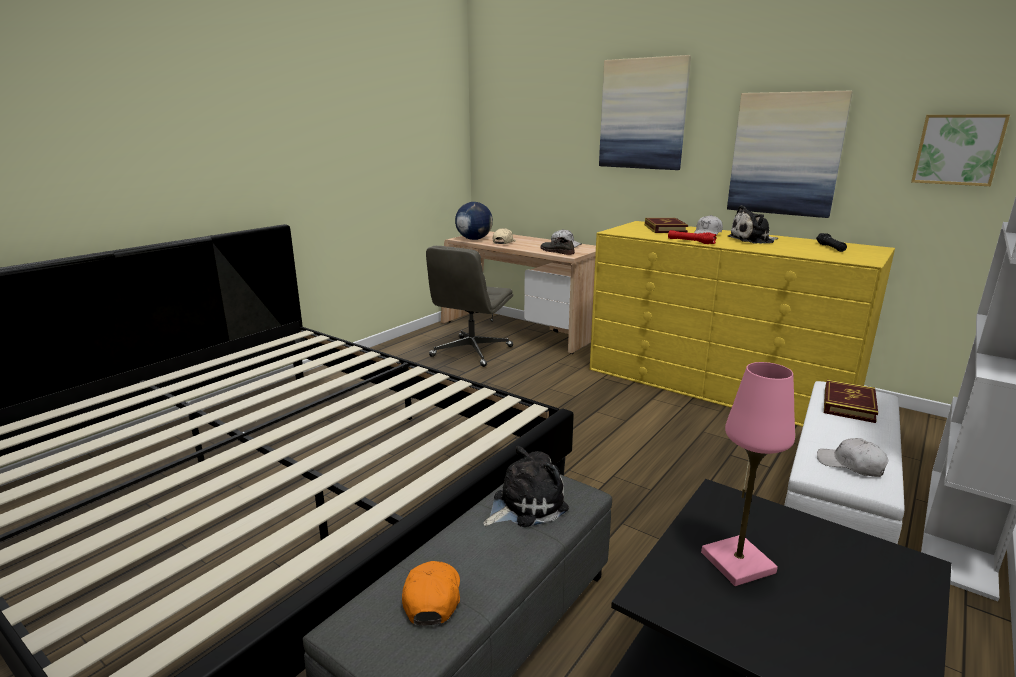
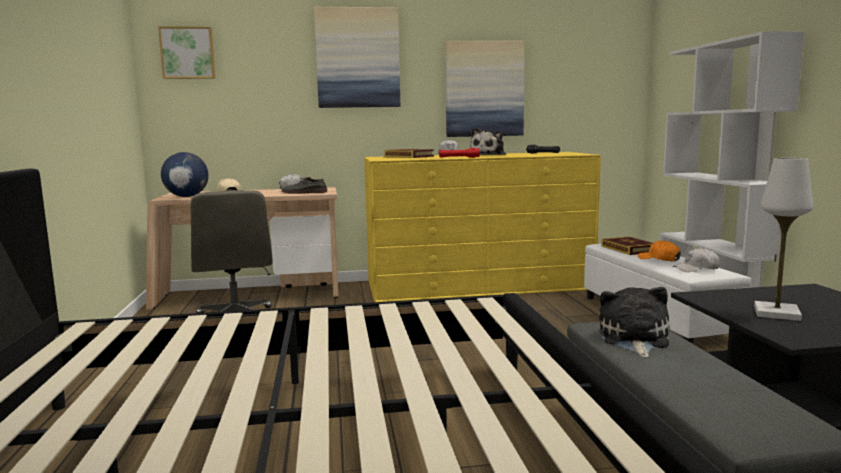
camera: 45 degrees left, 10 degrees down
(432, 597) = (731, 398): orange cap -> orange cap (659, 259)
(737, 562) = (776, 313): pink table lamp -> white table lamp
(958, 149) = (589, 81): picture -> picture (187, 53)

